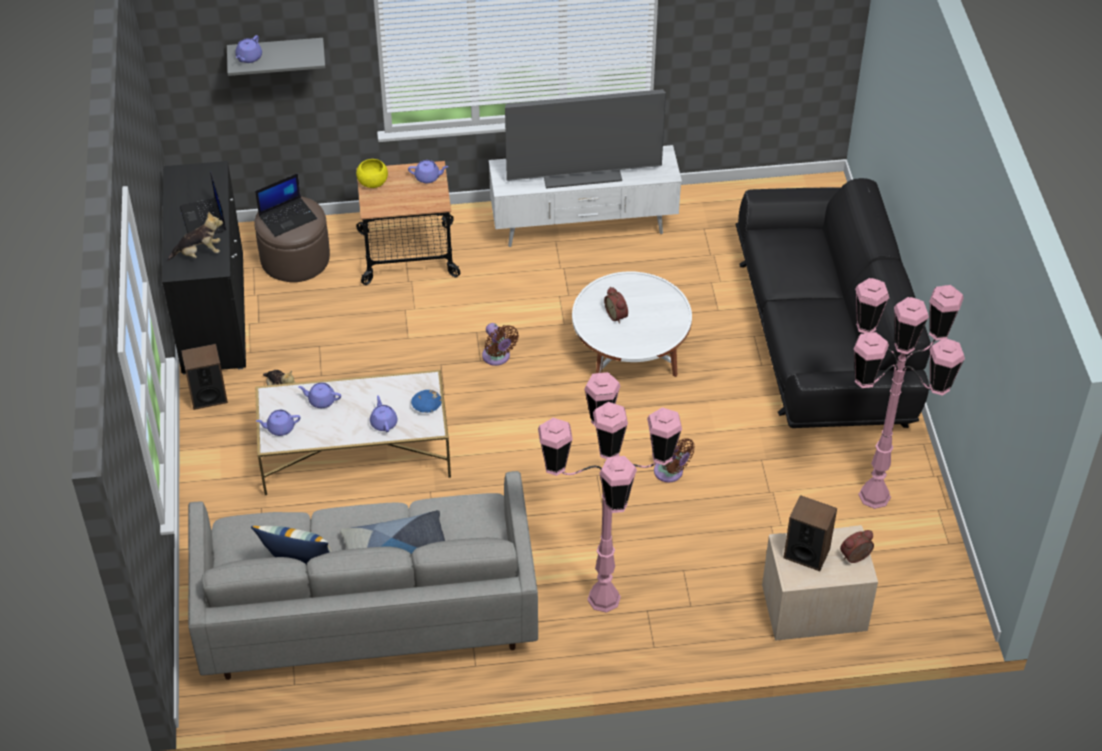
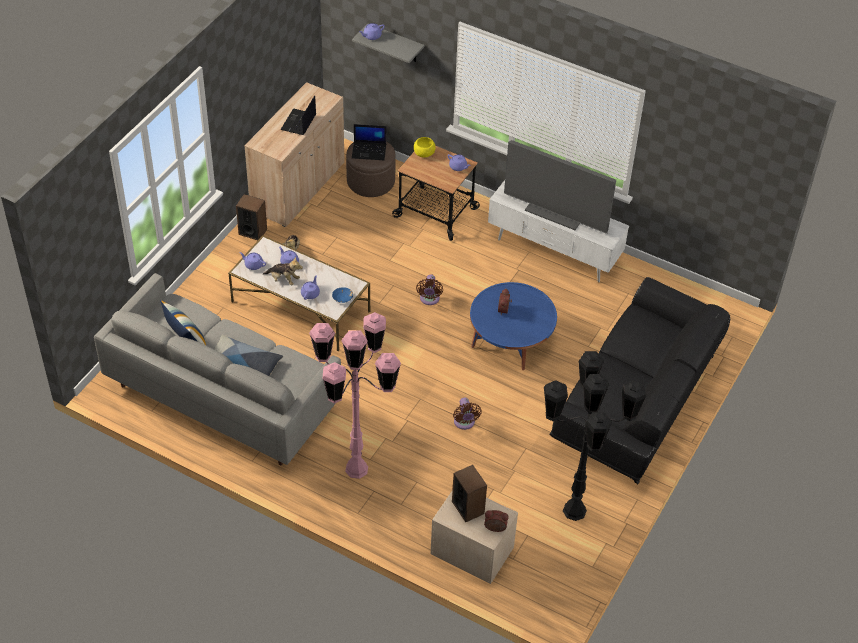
camera: 35 degrees right, 0 degrees up
(199, 253) = (278, 140): plush toy -> plush toy (283, 279)
(214, 313) = (298, 187): black cabinet -> beige cabinet
(630, 350) = (511, 339): white coffee table -> blue coffee table
(875, 496) = (575, 511): pink floor lamp -> black floor lamp

